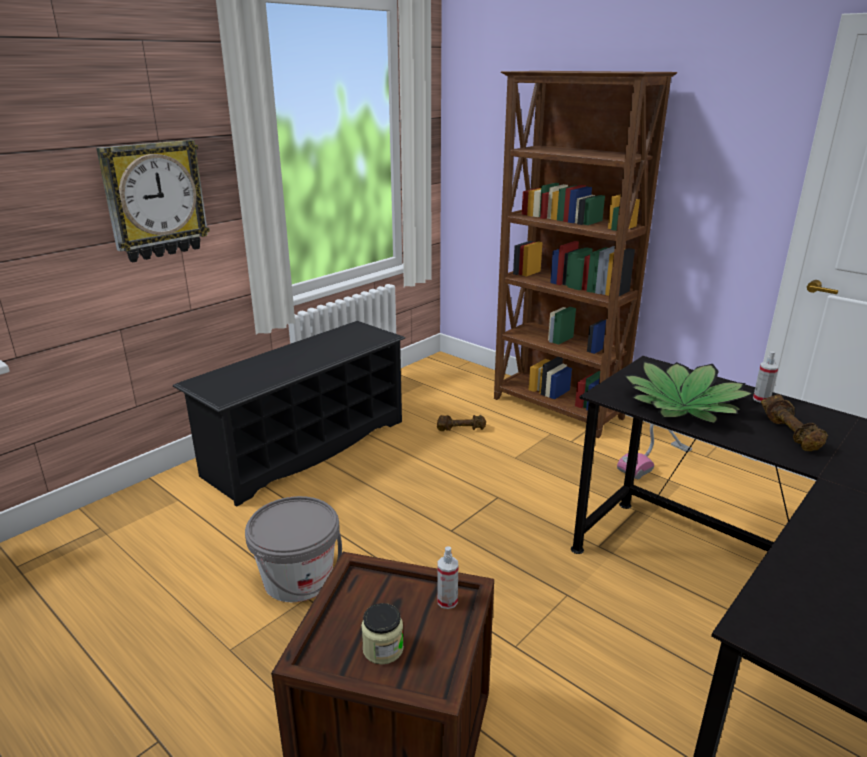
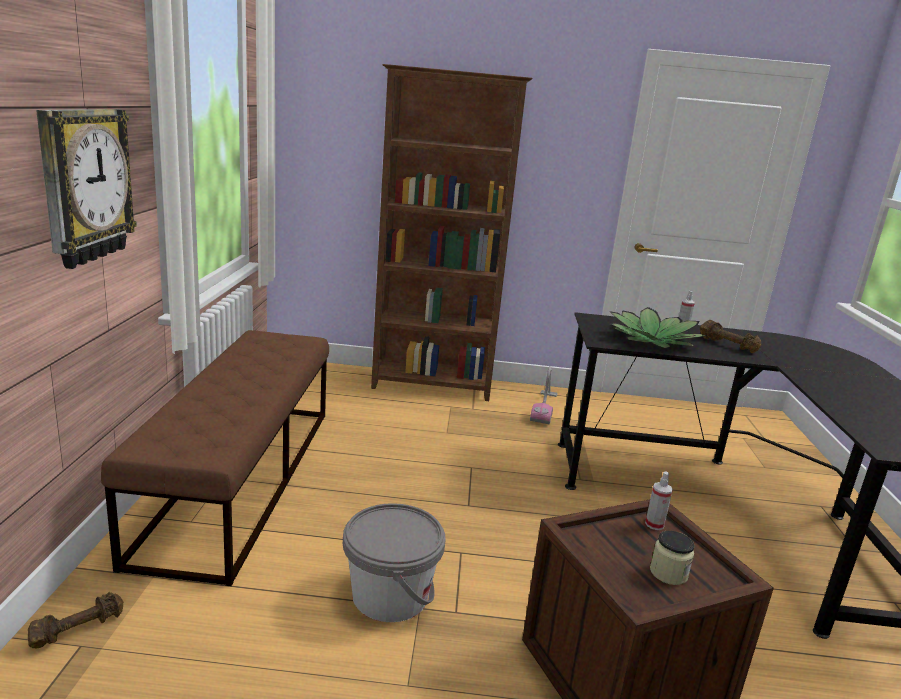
camera: 40 degrees left, 5 degrees down
(306, 447) = (241, 477): black shoe rack -> brown bench
(461, 429) = (374, 421): brown dumbbell -> brown dumbbell (77, 629)

